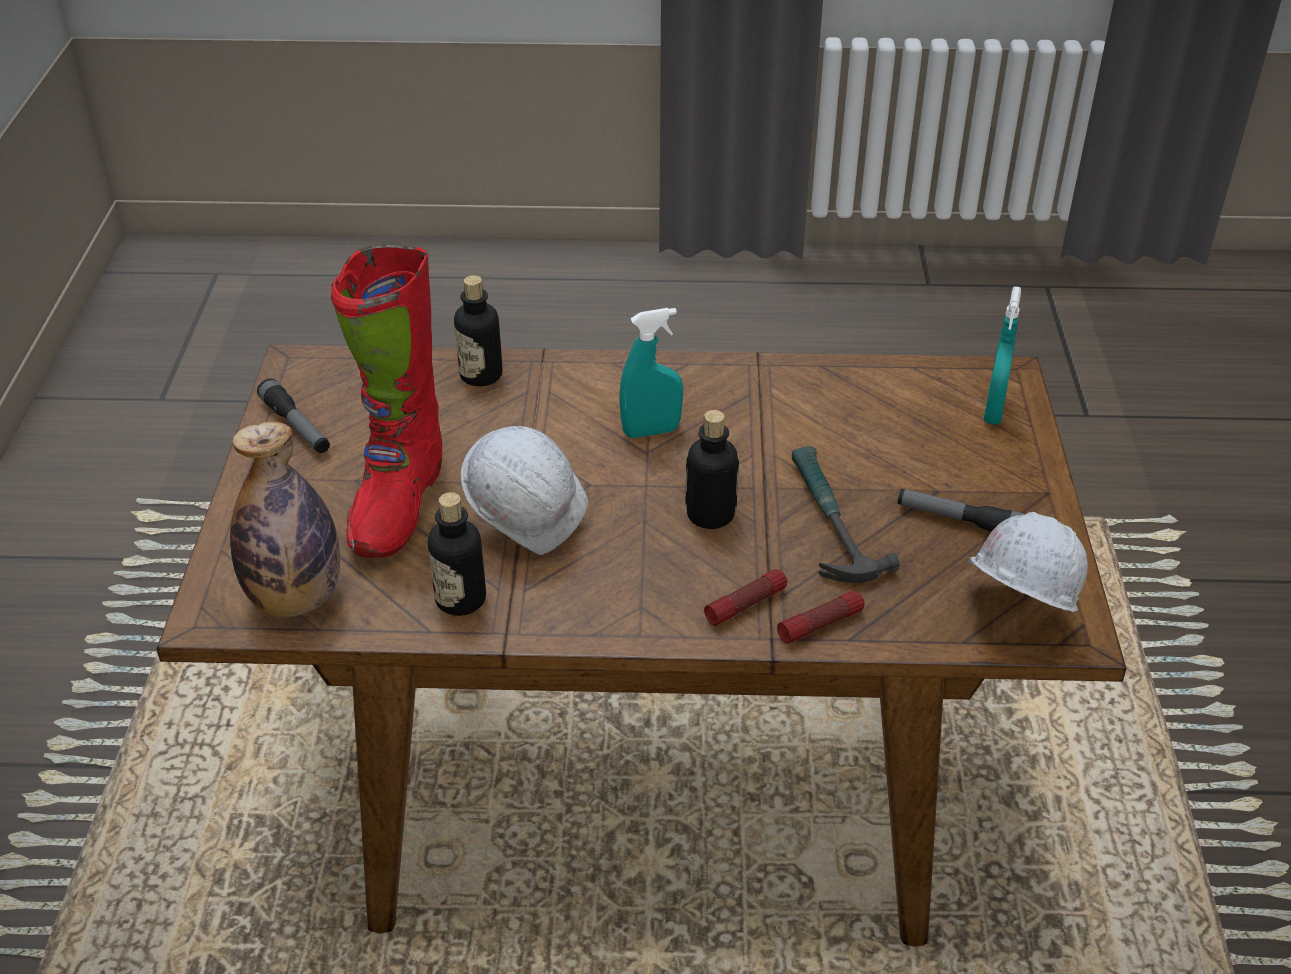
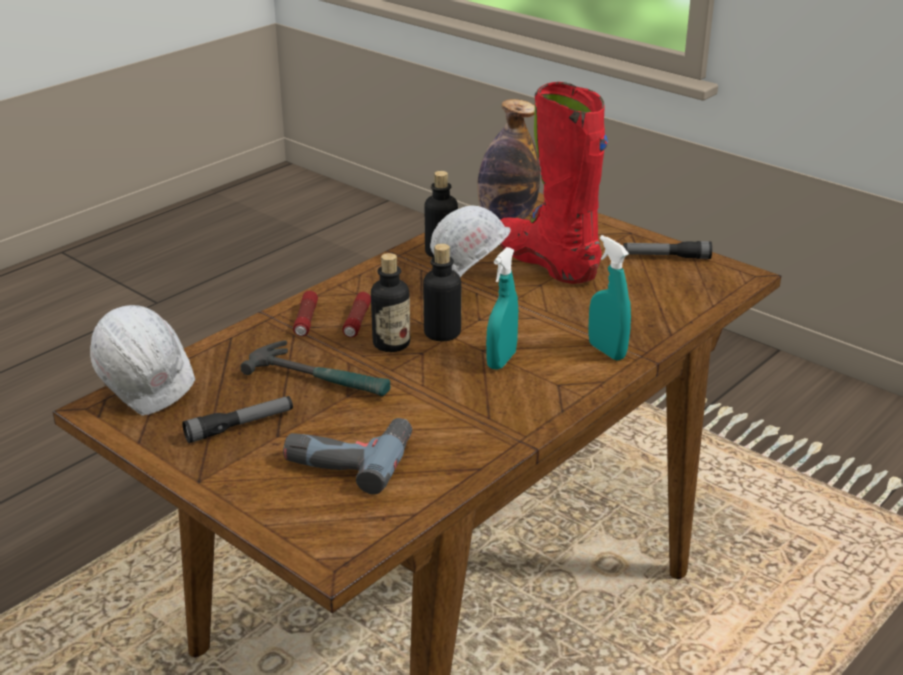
camera: 130 degrees right, 10 degrees down
(481, 375) = (650, 328): bottle -> bottle (442, 333)
(820, 624) = (254, 334): flashlight -> flashlight (357, 322)
(902, 434) = (349, 456): none -> power drill
(993, 411) = (307, 517): turquoise spray bottle -> turquoise spray bottle (606, 351)

